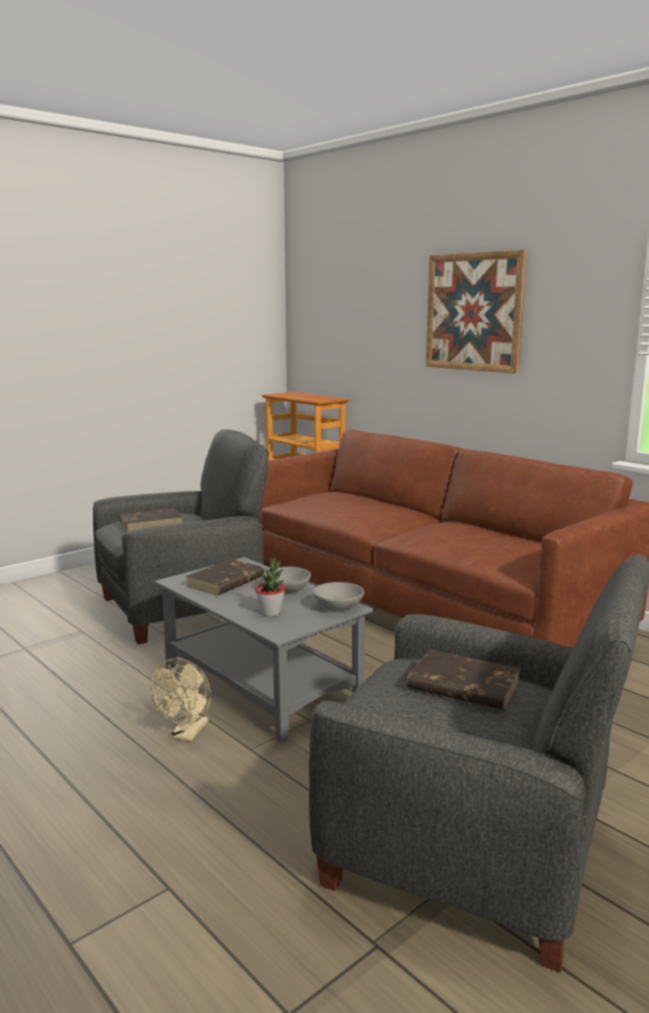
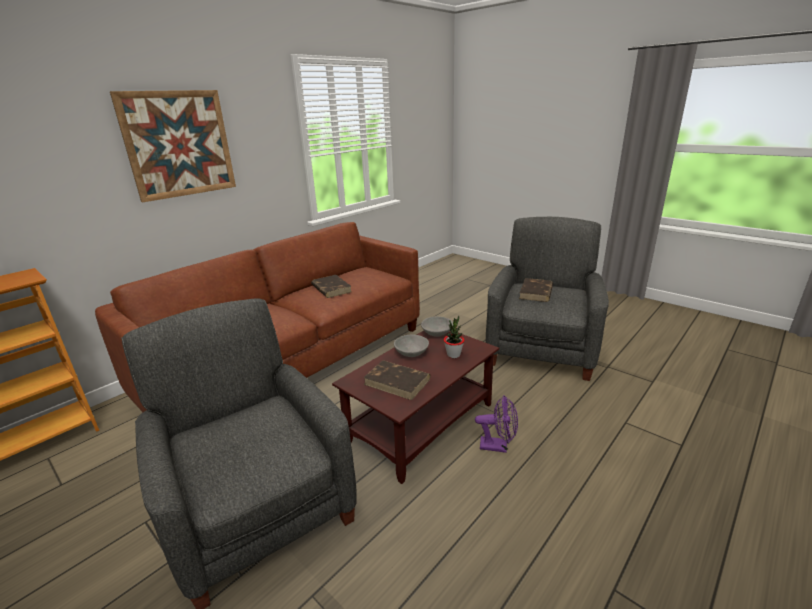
camera: 95 degrees left, 10 degrees up
(151, 523) = (242, 448): brown book -> brown book (331, 288)
(187, 734) = (498, 446): beige fan -> purple fan
(262, 685) = (422, 422): grey coffee table -> brown coffee table

